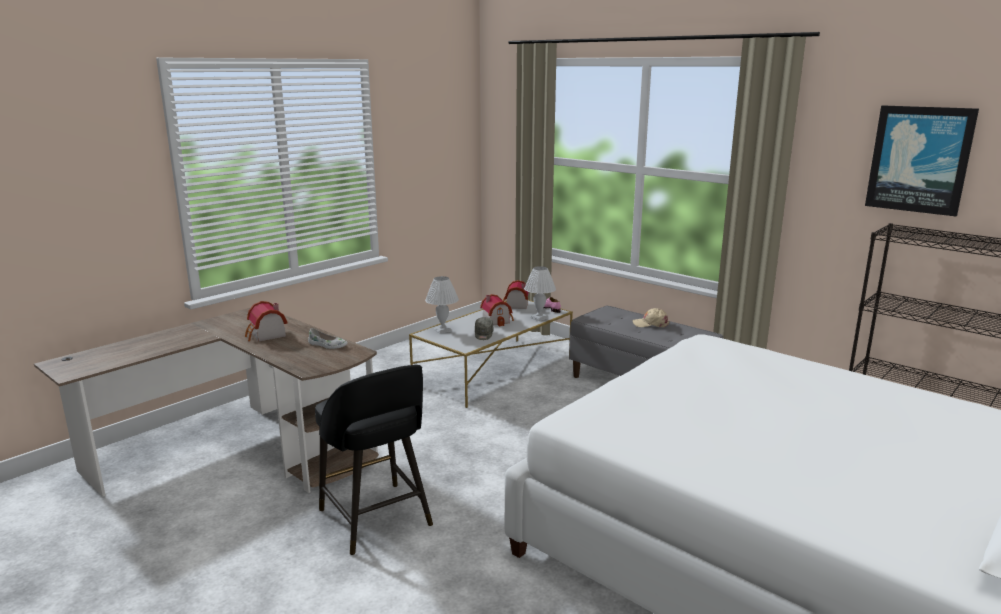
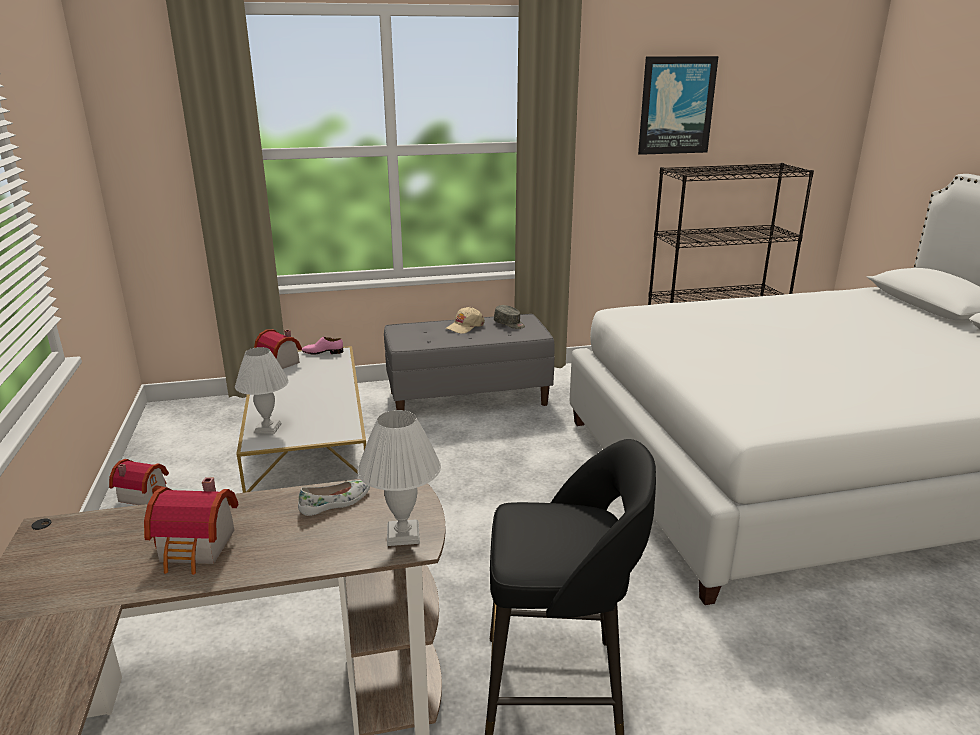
camera: 55 degrees left, 5 degrees up
(483, 334) = (327, 409): grey cap -> grey cap (509, 324)
(497, 320) = (301, 388): toy house -> toy house (143, 493)
(539, 318) = (338, 366): white table lamp -> white table lamp (403, 535)

